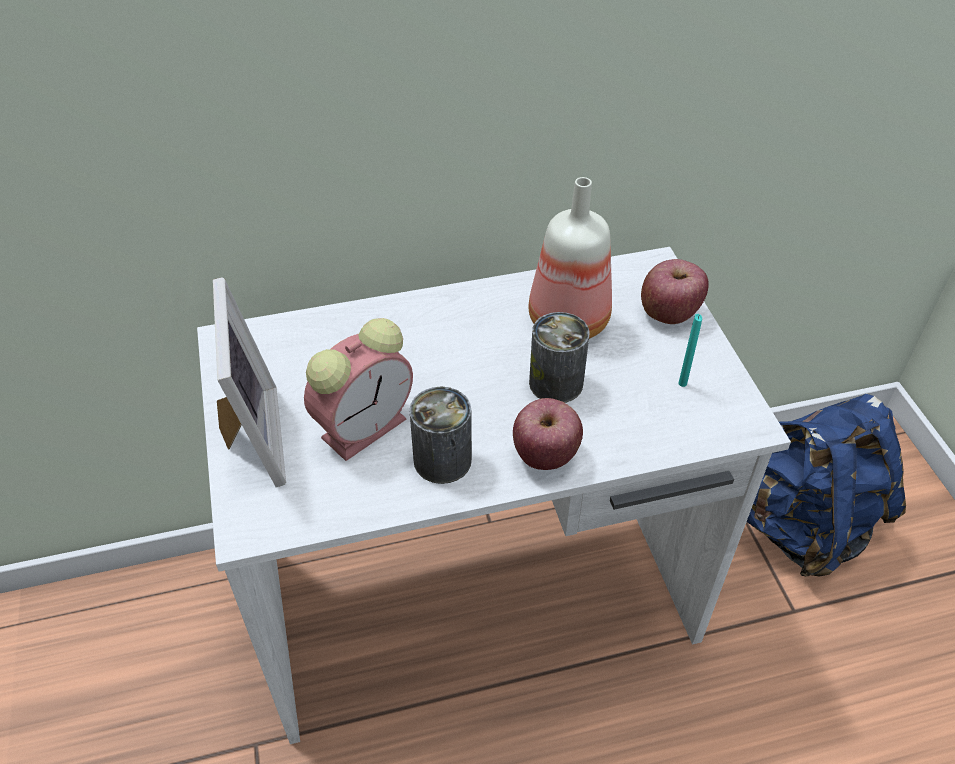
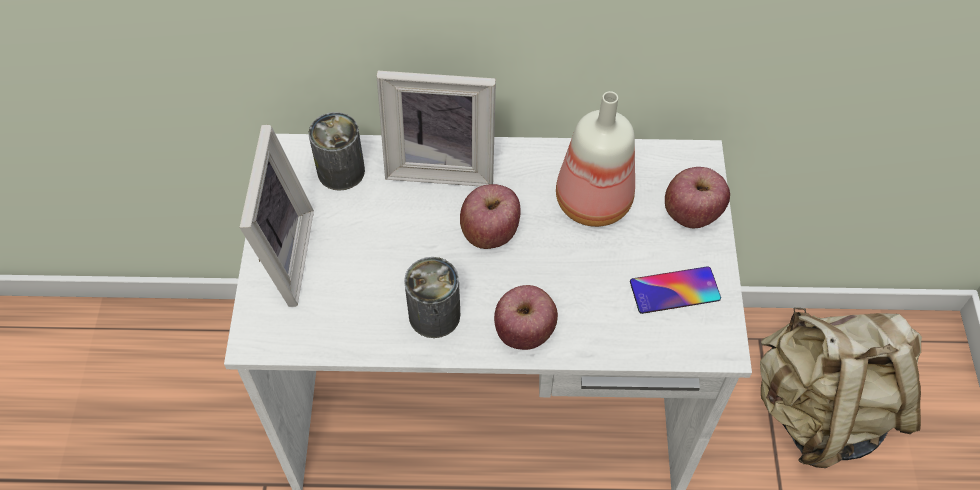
camera: 15 degrees right, 10 degrees up
(366, 426) = (379, 266): alarm clock -> none
(400, 318) = (441, 164): none -> picture frame
(473, 370) = (490, 233): none -> apple
(556, 383) = (559, 263): can -> can (341, 171)
(682, 383) = (675, 290): turquoise candle -> phone
(800, 524) = (820, 411): blue backpack -> beige backpack

